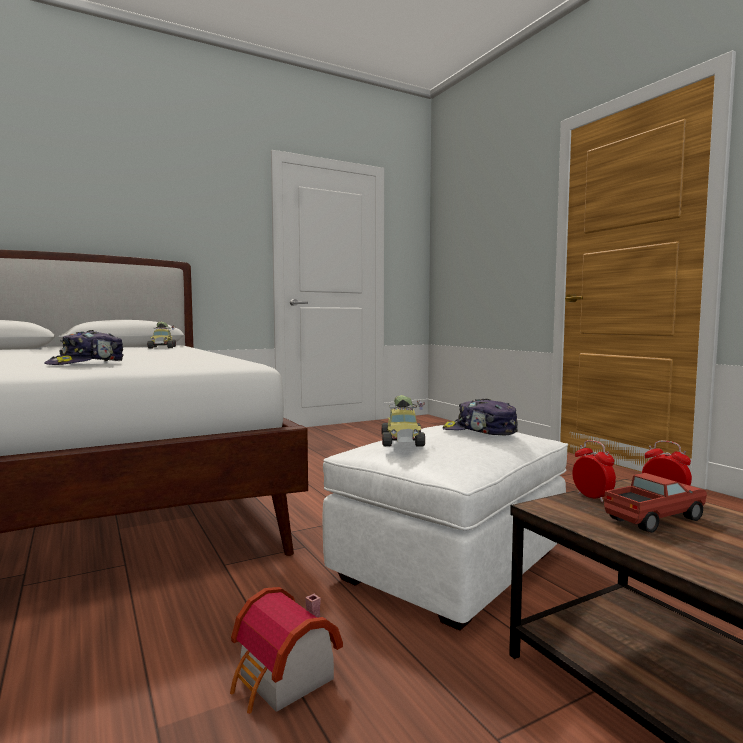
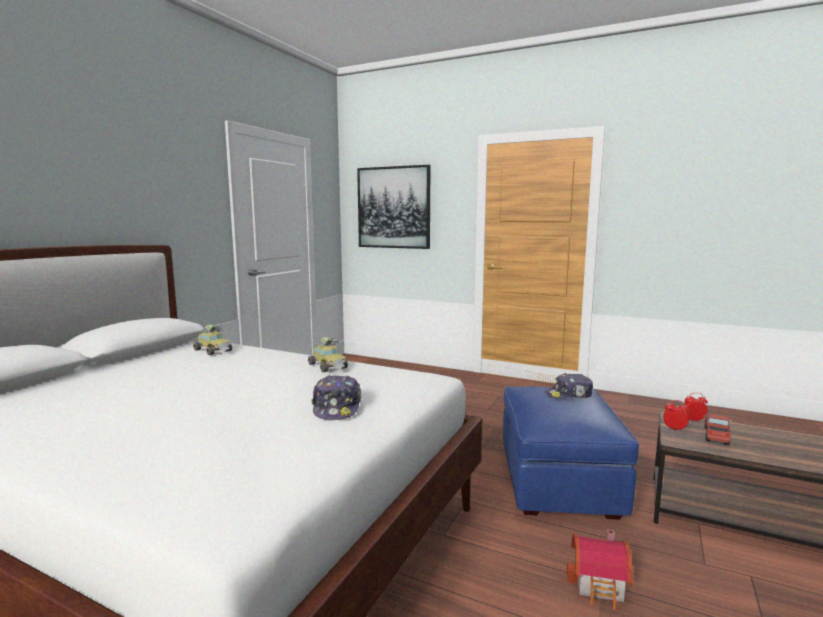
camera: 35 degrees left, 5 degrees up
(403, 441) = (557, 415): toy car -> toy car (329, 366)
(451, 566) = (558, 482): white ottoman -> blue ottoman
(474, 236) = (393, 207): none -> picture

